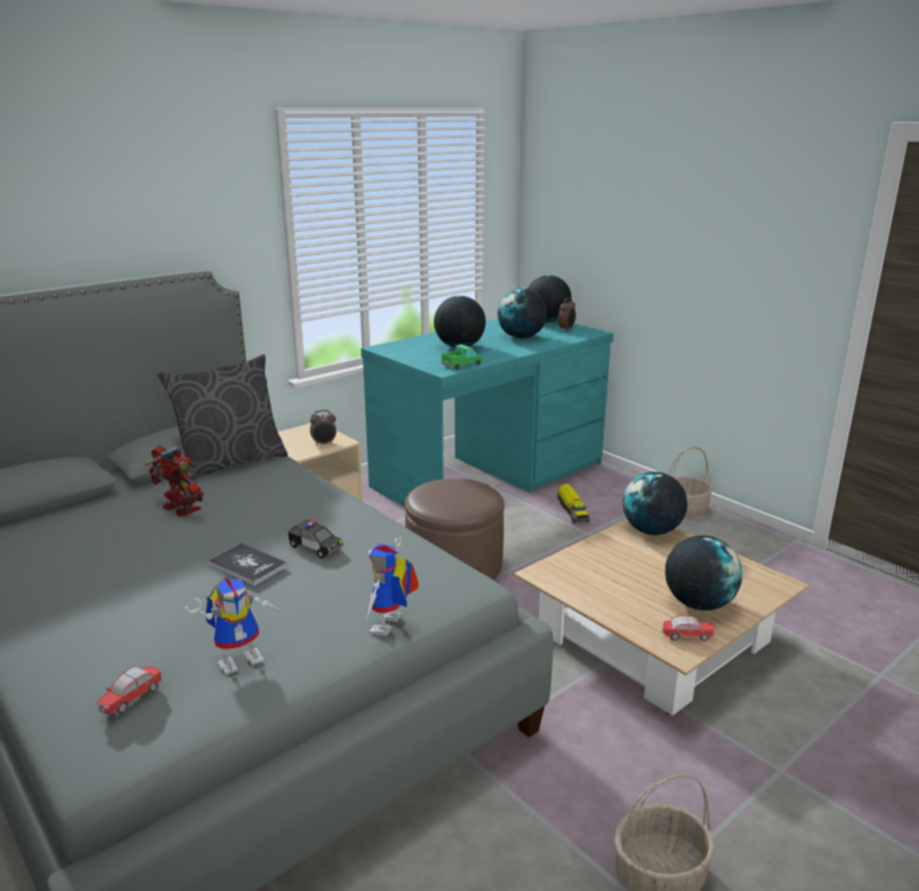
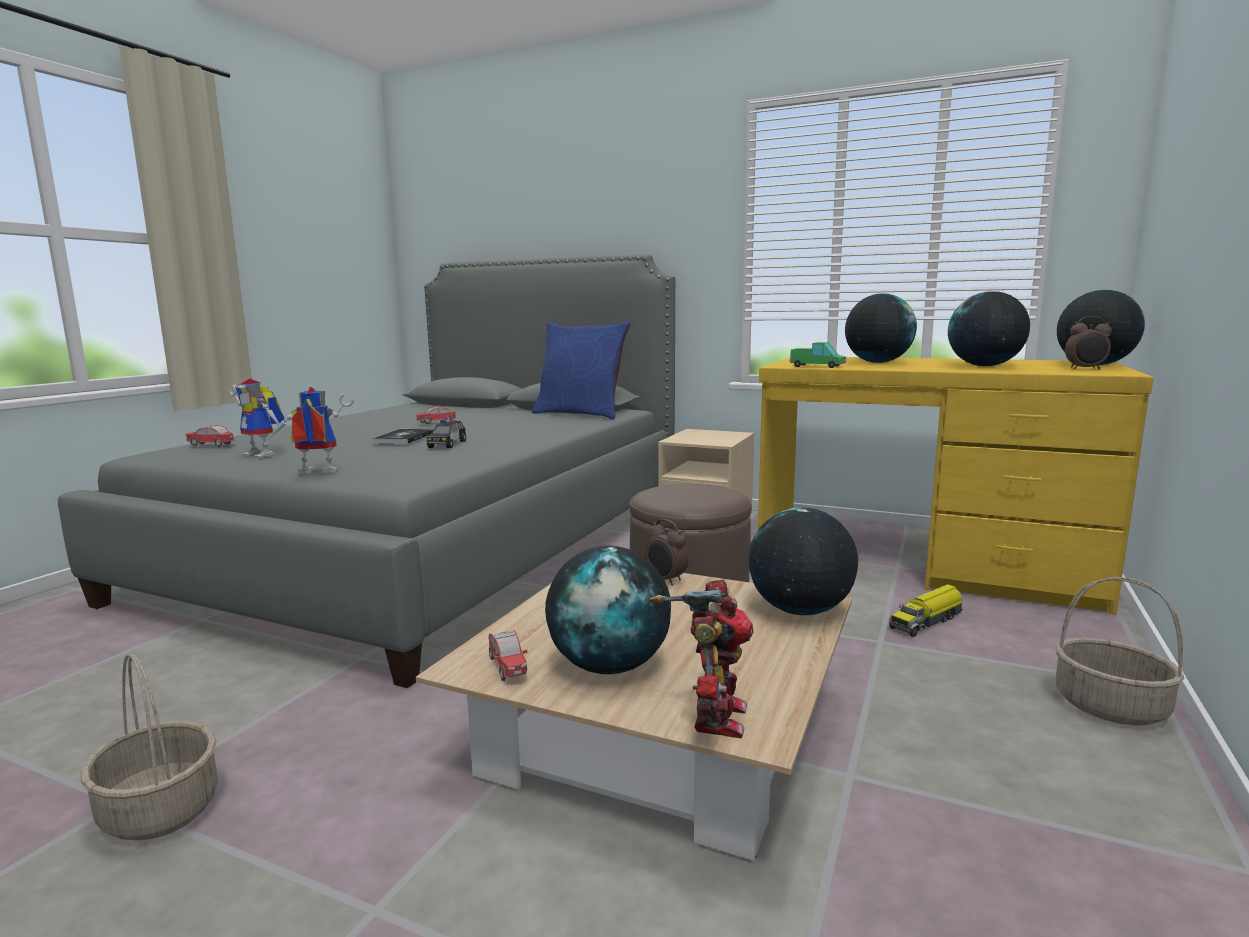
camera: 65 degrees right, 10 degrees down
(171, 537) = (437, 423): none -> toy car
(179, 509) = (485, 419): toy robot -> toy robot (714, 717)
(231, 463) = (580, 414): grey pillow -> blue pillow
(324, 444) = (706, 440): alarm clock -> alarm clock (665, 580)
(490, 475) = (924, 562): turquoise desk -> yellow desk

